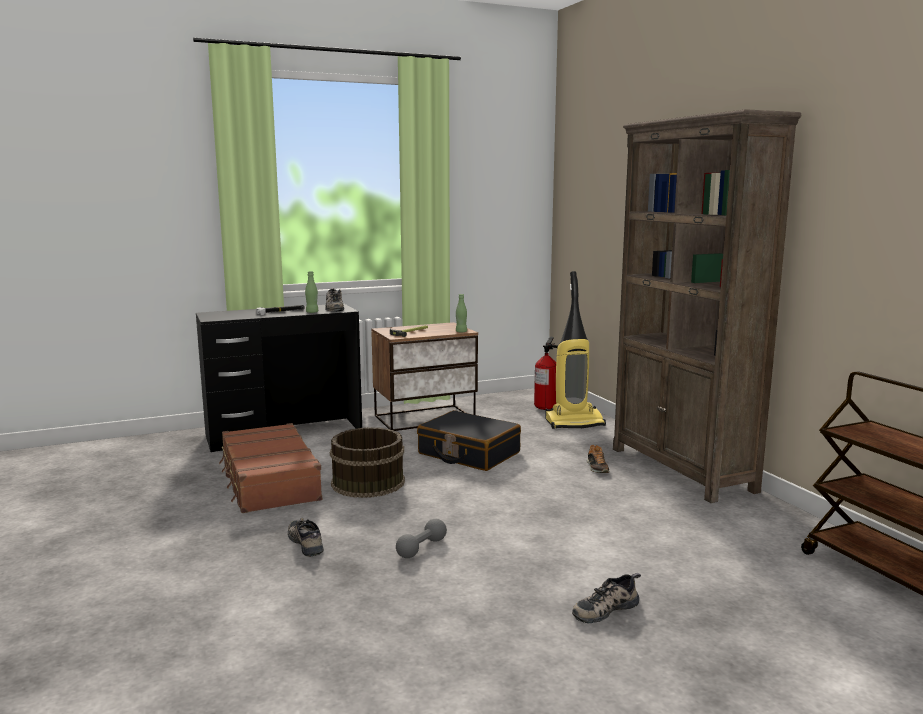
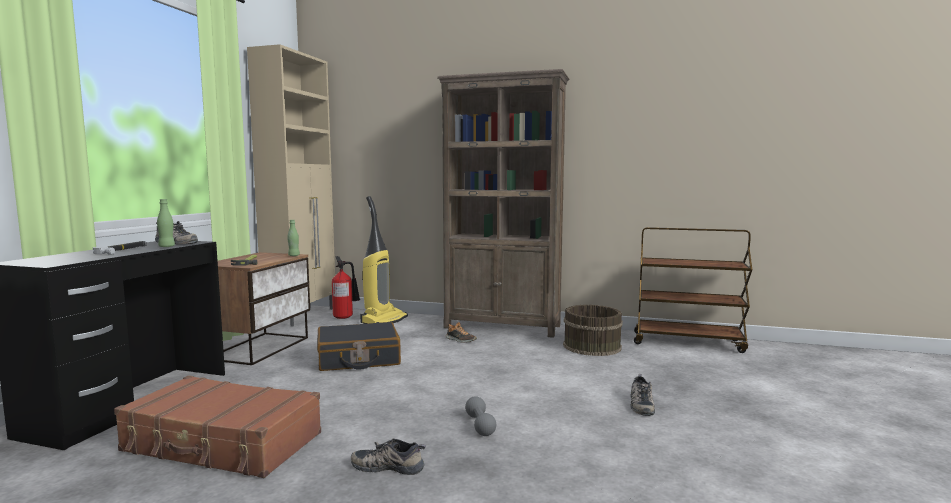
camera: 50 degrees left, 5 degrees down
(367, 482) = (326, 405): brown bucket -> brown bucket (591, 346)
(517, 396) = (302, 316): none -> beige cabinet

